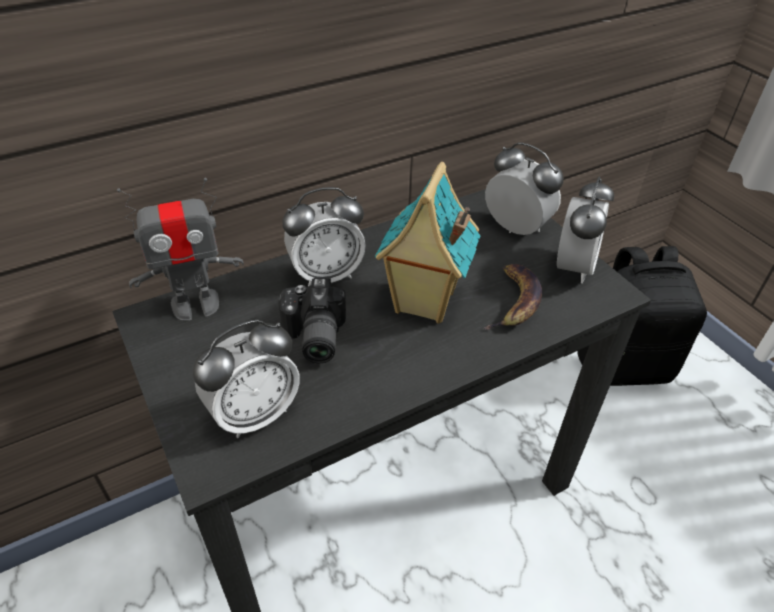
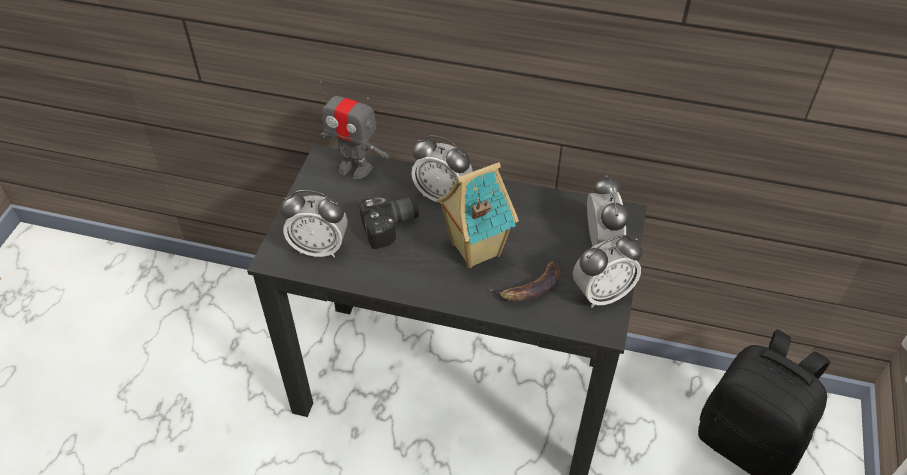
camera: 45 degrees right, 5 degrees up
(312, 337) = (391, 227): camera -> camera turned 150 degrees counterclockwise

